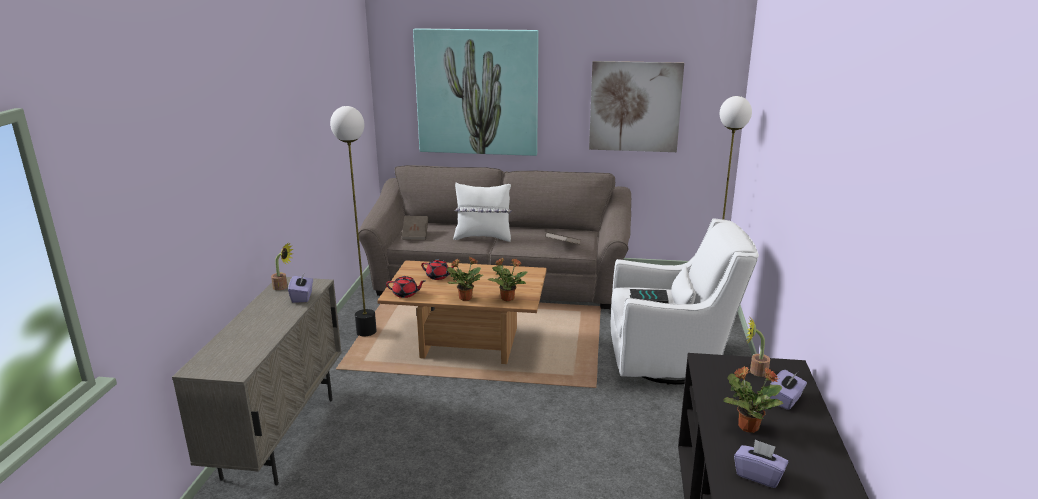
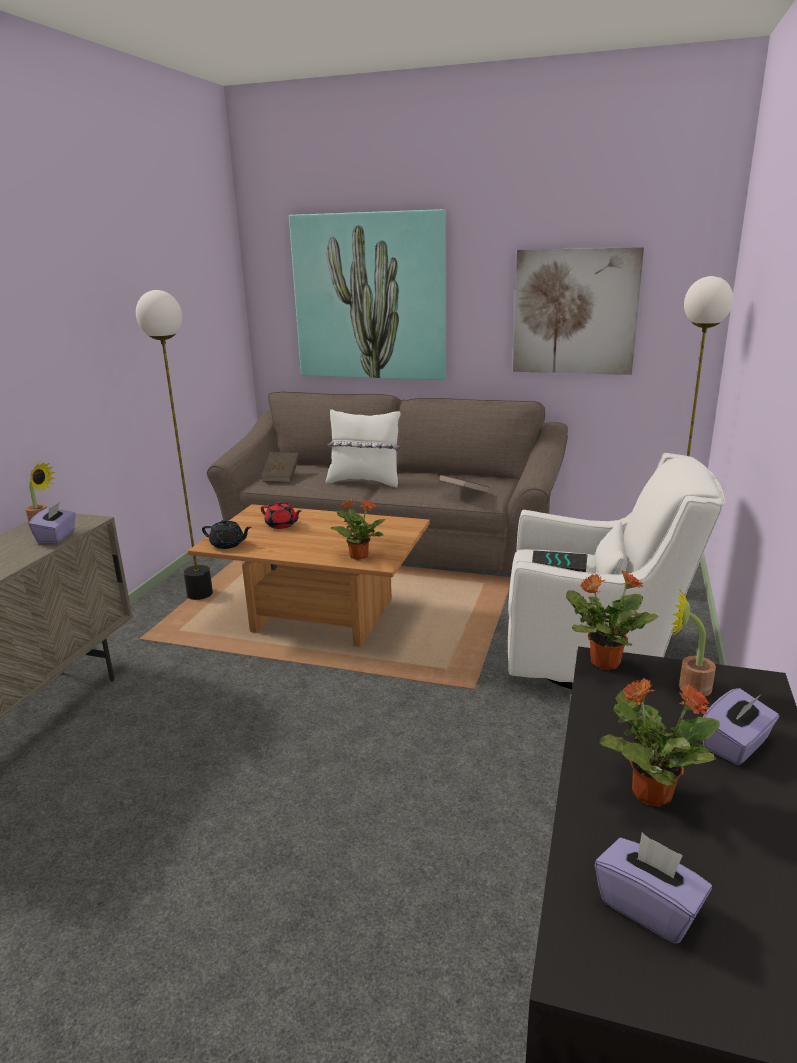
camera: 10 degrees right, 0 degrees up
(406, 294) = (228, 544): red teapot -> black teapot
(465, 298) = (302, 553): potted plant -> potted plant (603, 662)

